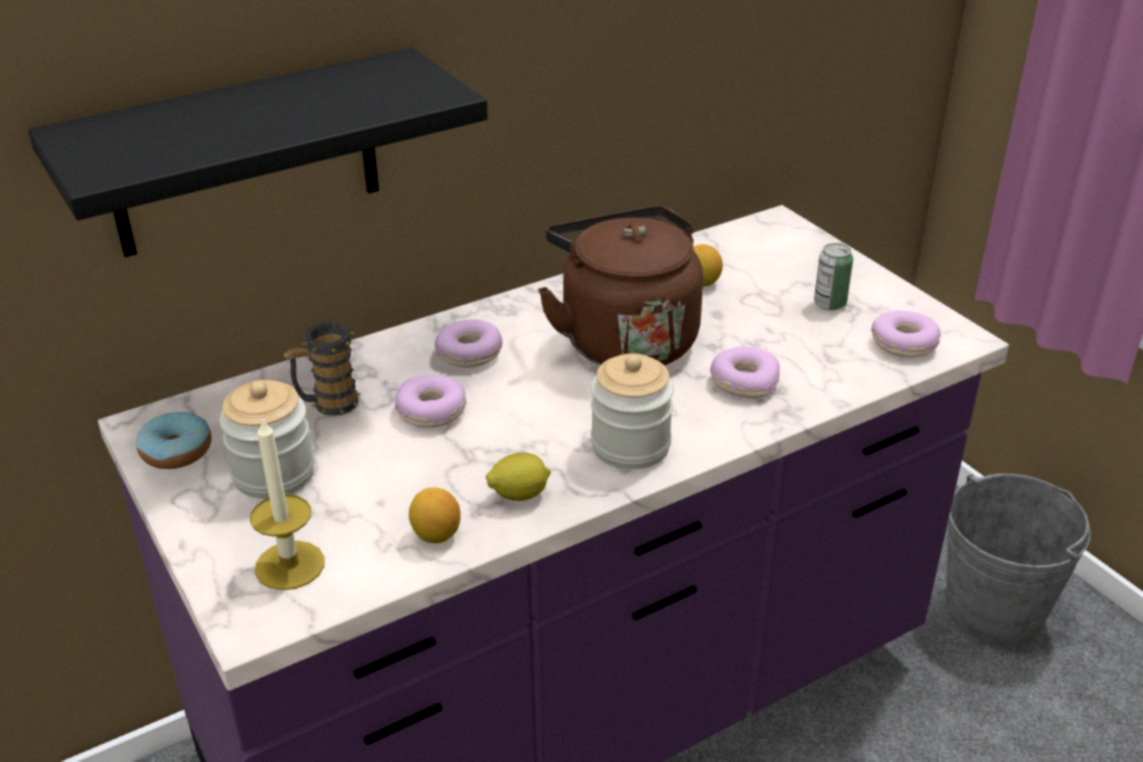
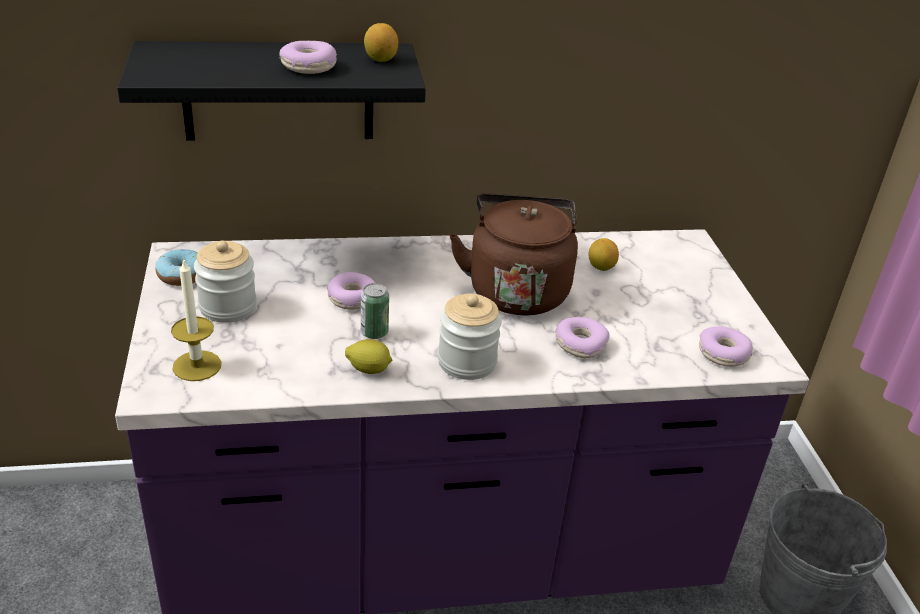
camera: 20 degrees right, 0 degrees up
(328, 404) = (291, 274): mug -> none
(436, 535) = (297, 377): lemon -> lemon (380, 59)
(469, 353) = (404, 268): donut -> donut (309, 67)
(830, 303) = (687, 309): can -> can (374, 332)

